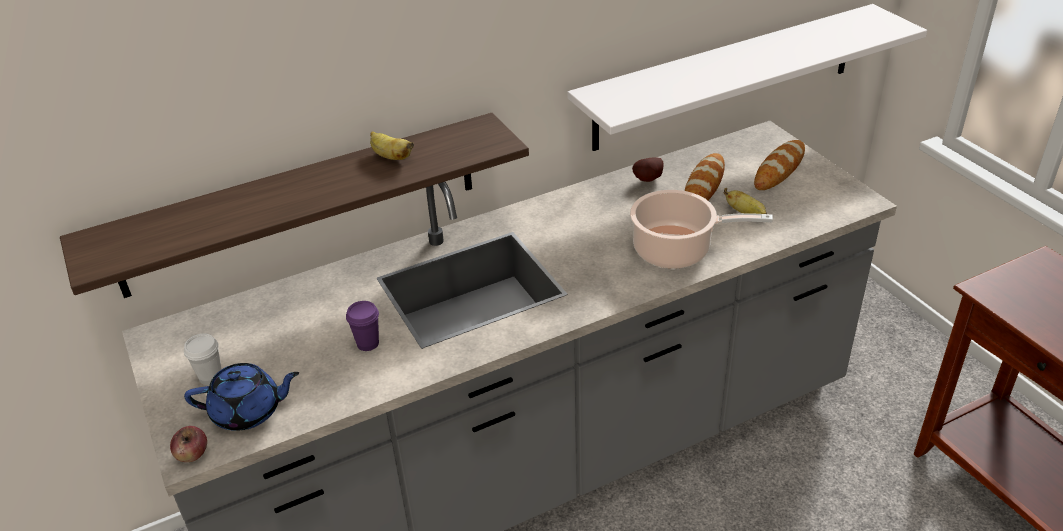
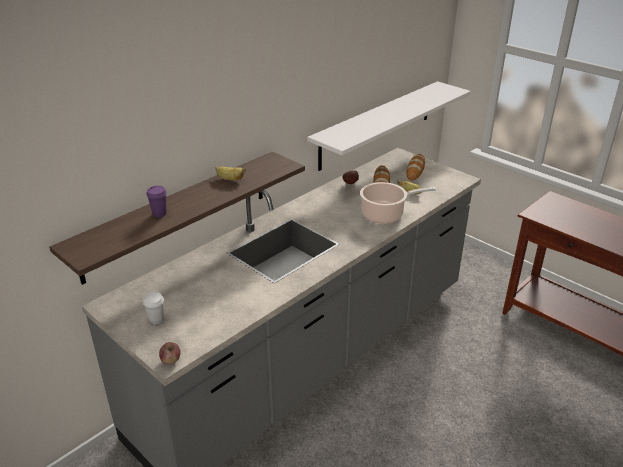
camera: 20 degrees left, 5 degrees down
(248, 412) = (191, 332): blue teapot -> none
(368, 343) = (242, 286): purple cup -> purple cup (159, 213)

